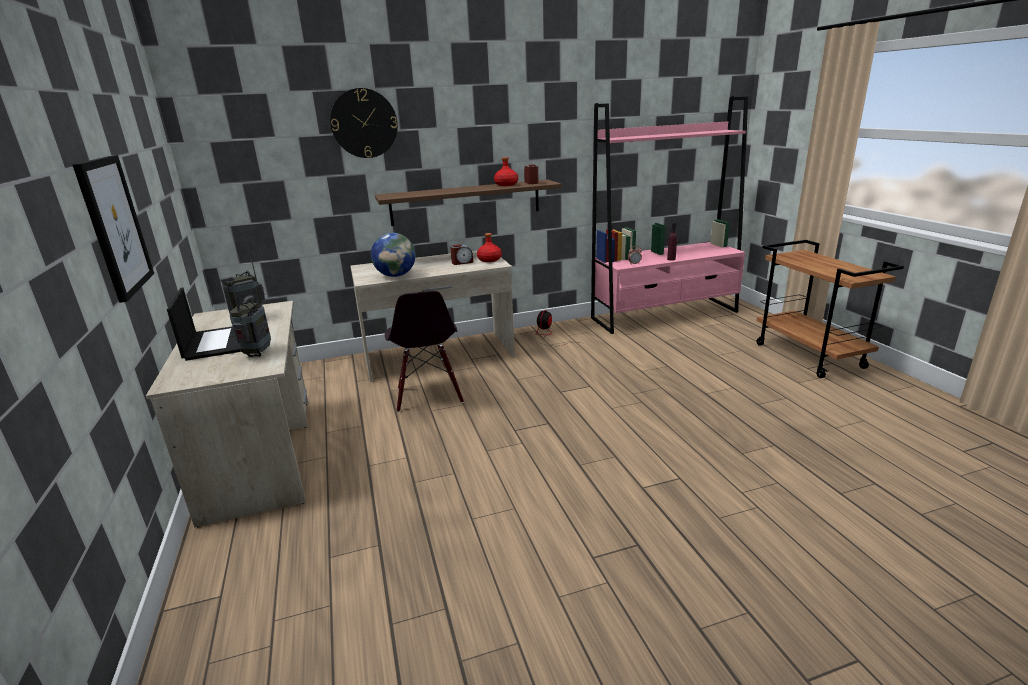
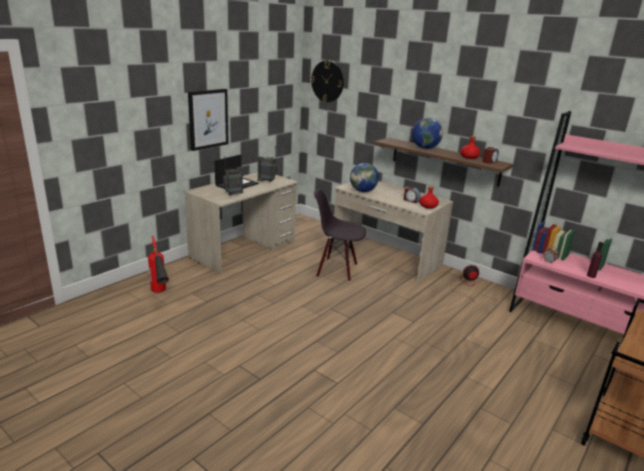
camera: 55 degrees right, 0 degrees up
(290, 606) = (161, 295): none -> fire extinguisher
(364, 123) = (393, 91): wall clock -> wall clock (327, 81)
(428, 395) = (337, 270): black chair -> black chair turned 60 degrees clockwise
(447, 190) = (425, 148): none -> globe

